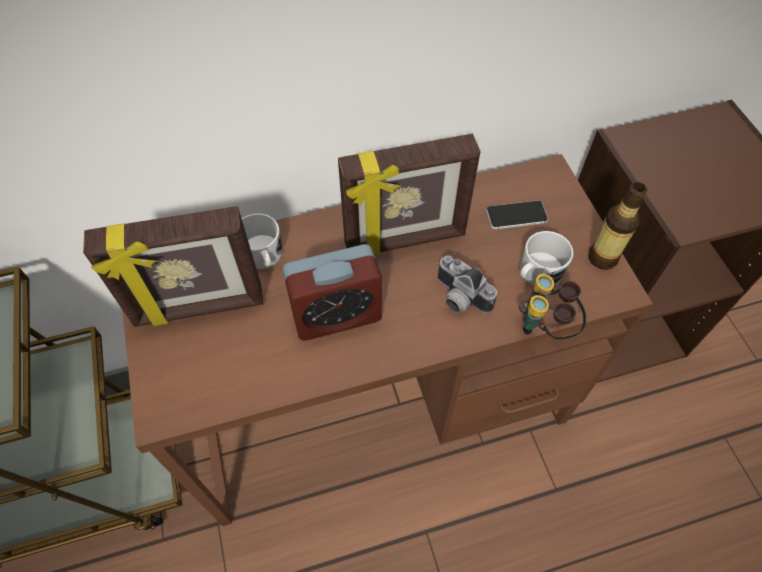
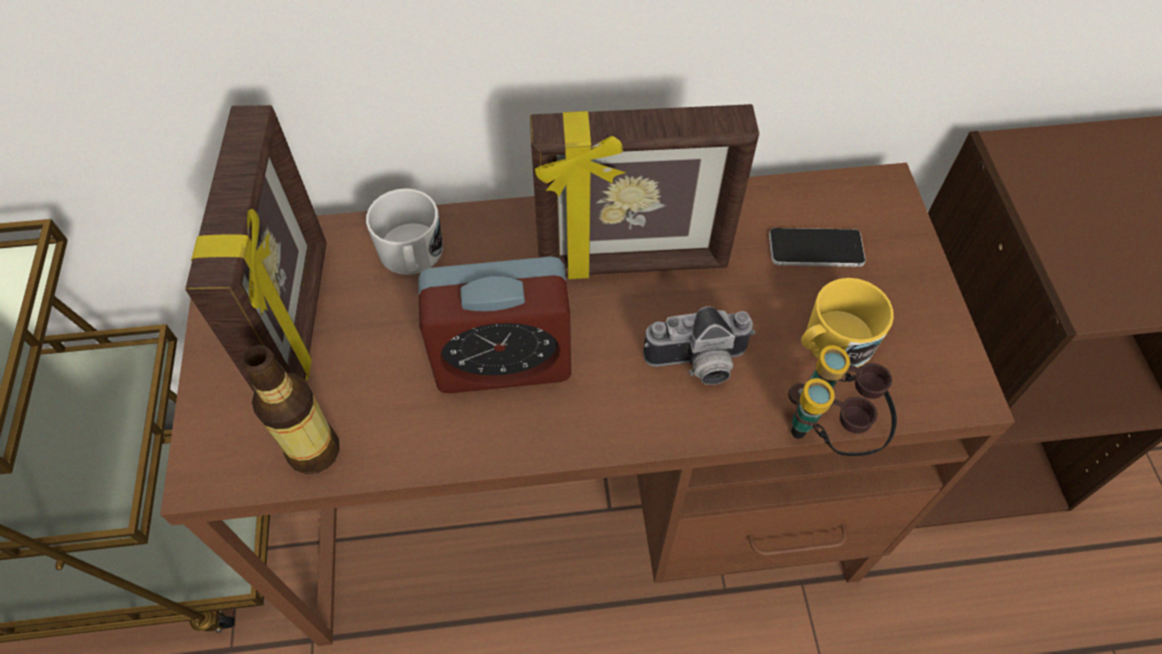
camera: 10 degrees right, 0 degrees up
(199, 309) = (301, 321): picture frame -> picture frame turned 90 degrees counterclockwise
(458, 298) = (698, 365): camera -> camera turned 60 degrees counterclockwise
(537, 273) = (831, 344): white mug -> yellow mug
(602, 258) = (943, 335): bottle -> bottle (314, 451)

